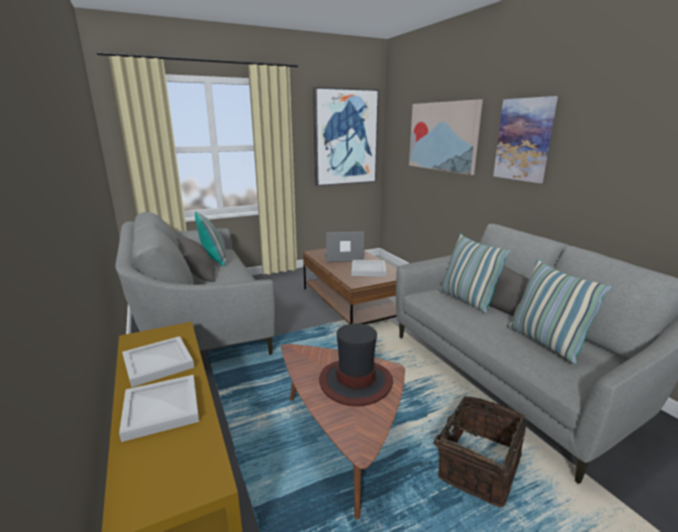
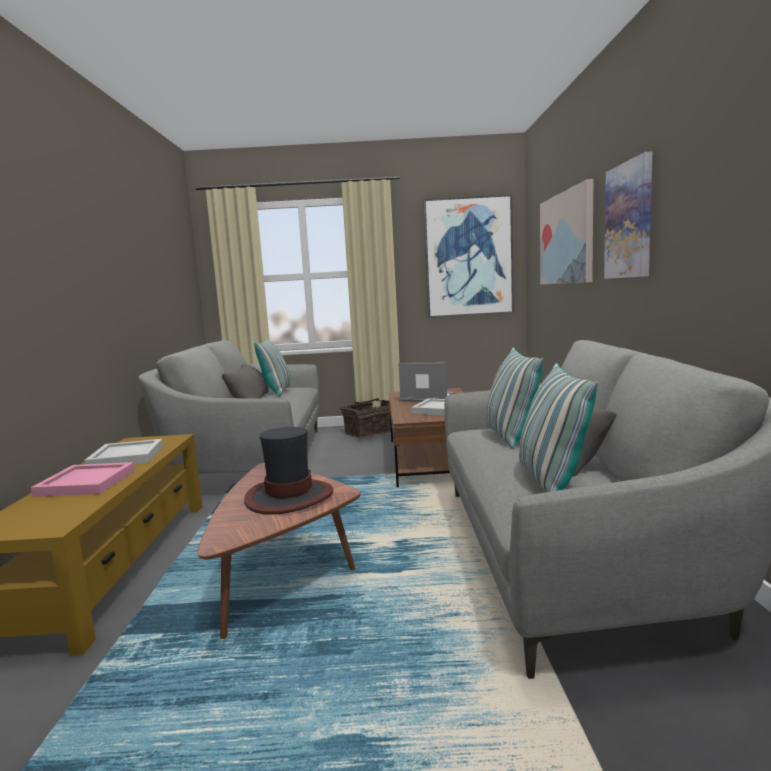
camera: 25 degrees right, 10 degrees down
(162, 409) = (86, 483): white tray -> pink tray
(476, 465) = (409, 628): basket -> basket (370, 432)

